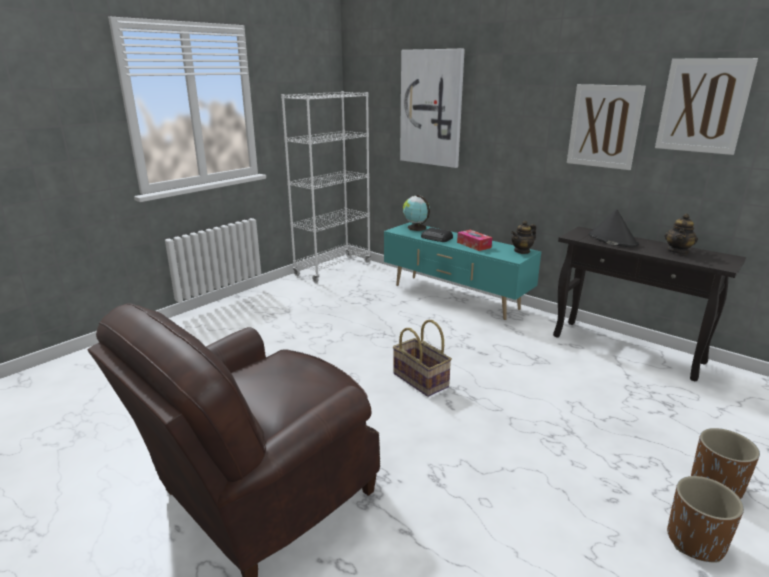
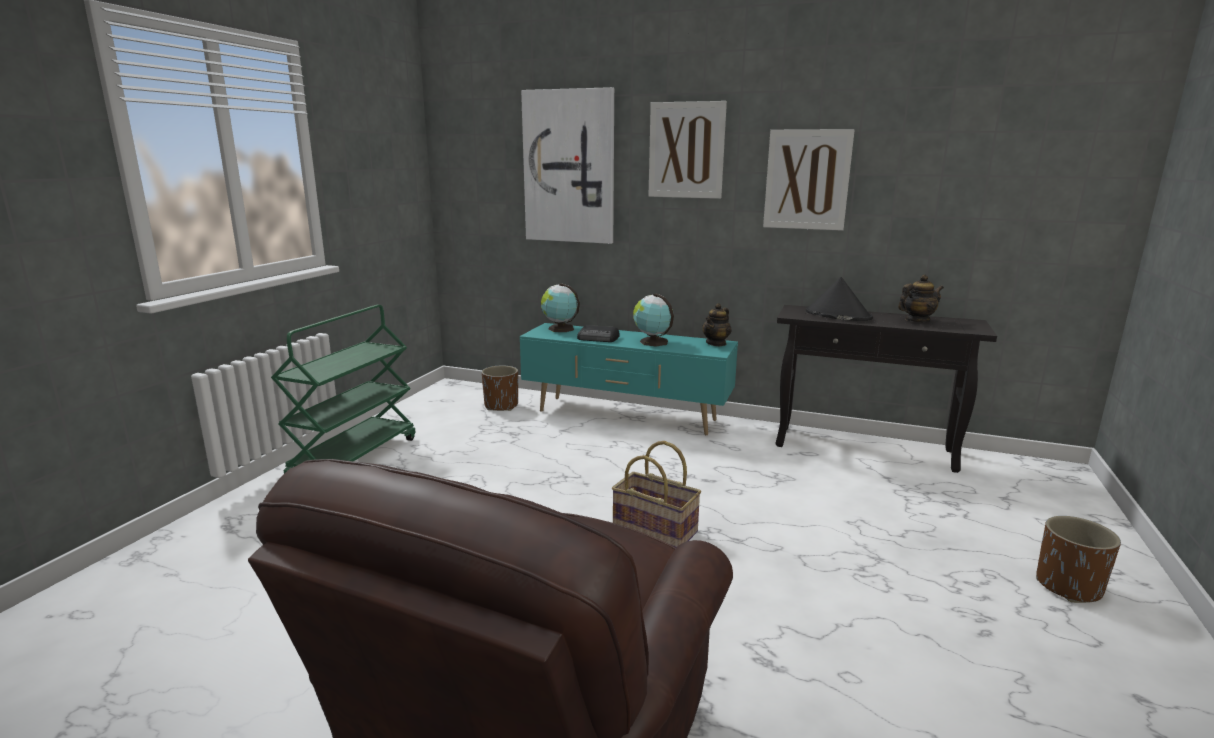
camera: 20 degrees left, 5 degrees down
(263, 301) = (354, 458): none -> green cart
(333, 268) = (436, 400): white bookcase -> none
(474, 245) = (652, 342): tissue box -> globe
(678, 251) = (917, 320): teapot -> teapot turned 120 degrees counterclockwise
(695, 542) = (1102, 660): brown planter -> brown planter (501, 406)
(703, 106) = (922, 150): picture -> picture (686, 150)

